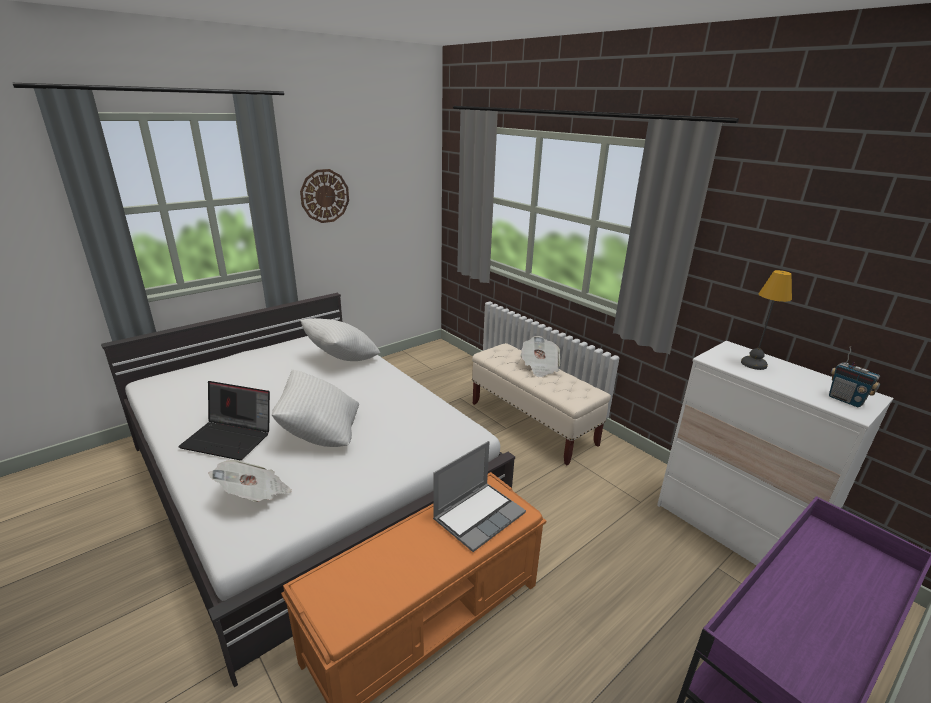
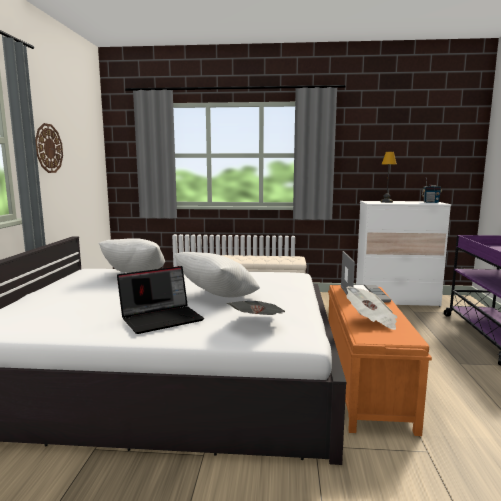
camera: 45 degrees left, 15 degrees down
(539, 367) = (252, 256): newspaper -> newspaper (371, 321)

